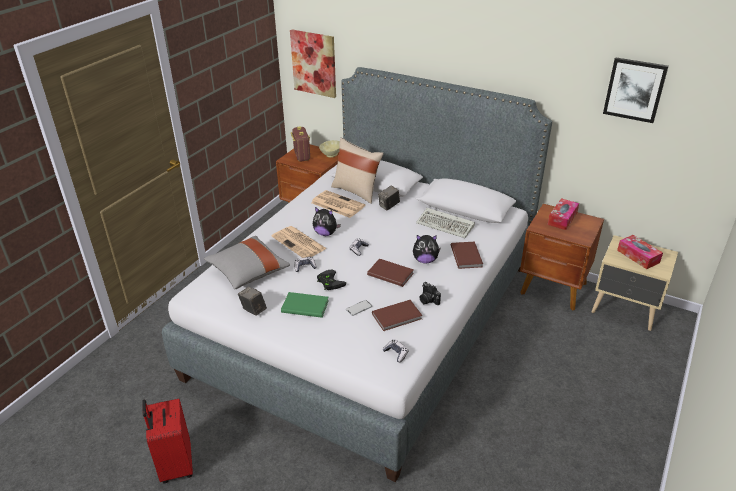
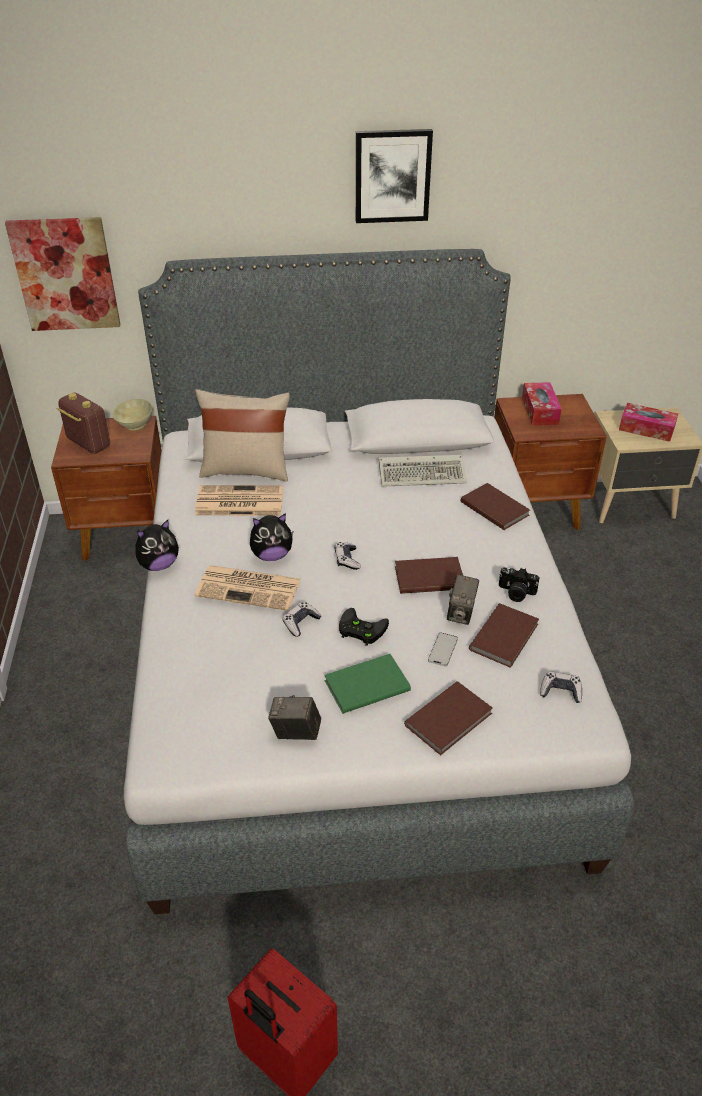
camera: 35 degrees left, 5 degrees up
(248, 272) = (218, 673): grey pillow -> none
(326, 338) = (450, 720): none -> brown book
(389, 206) = (317, 475): camera -> camera (461, 613)
(425, 260) = (451, 537): plush toy -> plush toy (159, 565)
(634, 89) = (615, 201): picture -> picture (392, 176)

